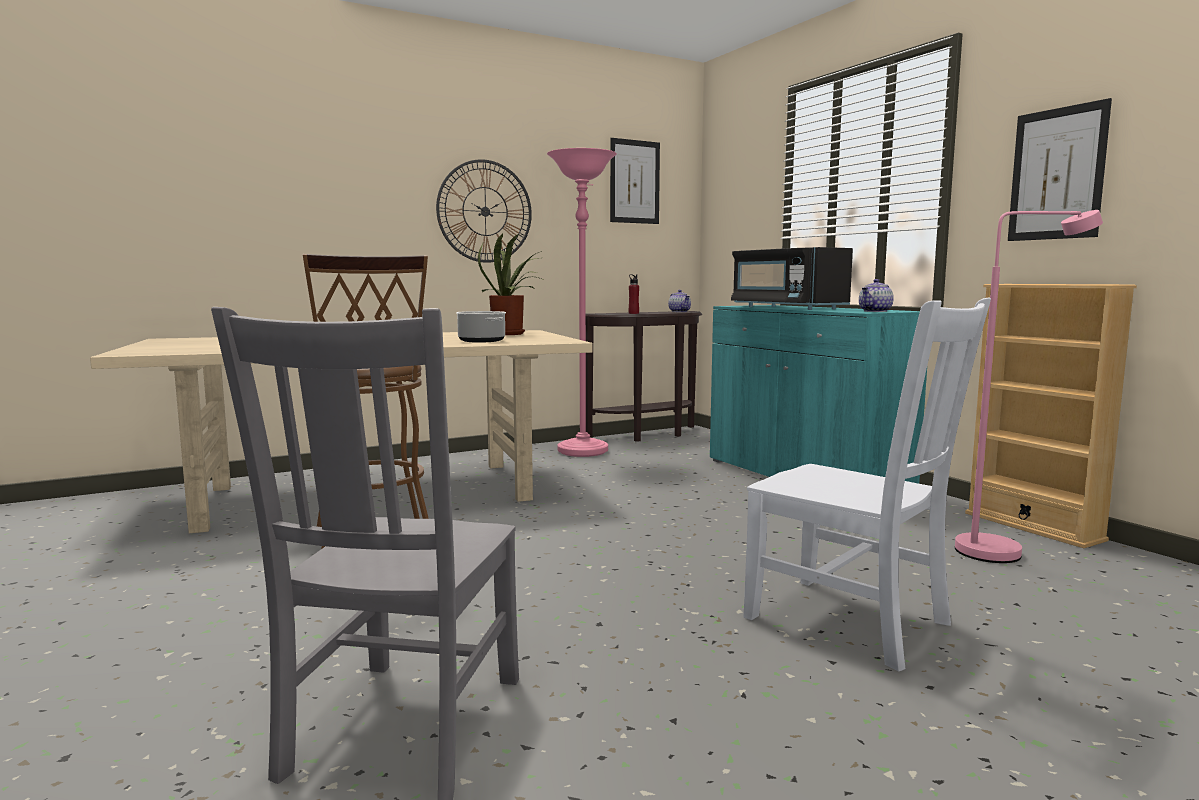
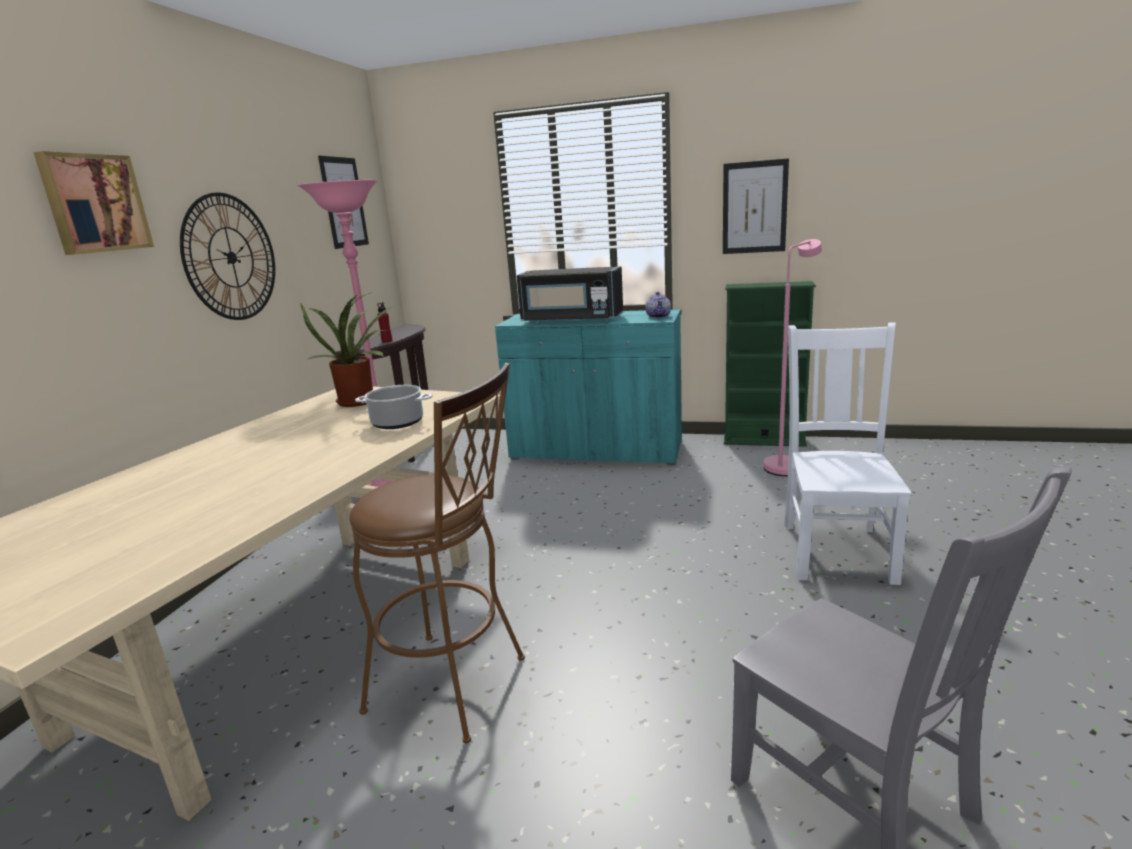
camera: 45 degrees left, 10 degrees up
(374, 158) = (94, 204): none -> picture
(679, 311) = (407, 329): teapot -> none
(853, 622) = (836, 549): white chair -> white chair turned 75 degrees counterclockwise
(1033, 526) = (764, 440): beige bookcase -> green bookcase

